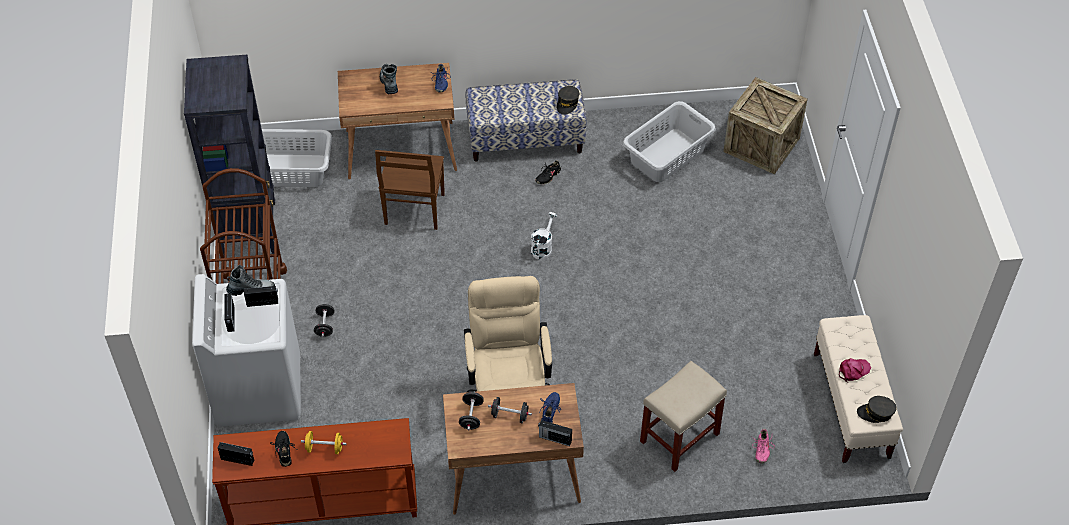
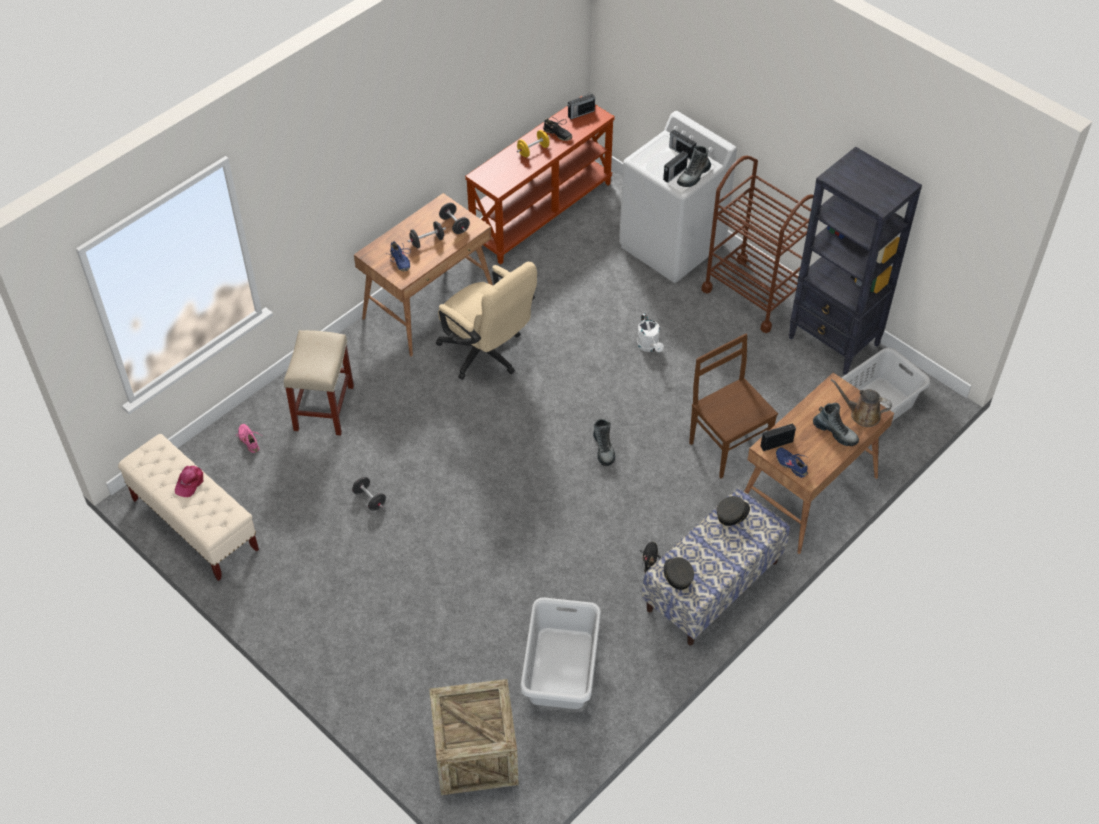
camera: 140 degrees right, 0 degrees up
(325, 325) = (681, 313): black dumbbell -> black dumbbell (369, 499)
(358, 82) = (862, 414): none -> brown watering can
(499, 264) = (603, 449): none -> boot
(543, 247) = (583, 488): white watering can -> white watering can (649, 346)
(554, 438) = (379, 247): radio -> radio (777, 444)
(876, 413) = (148, 458): grey cap -> grey cap (732, 514)

